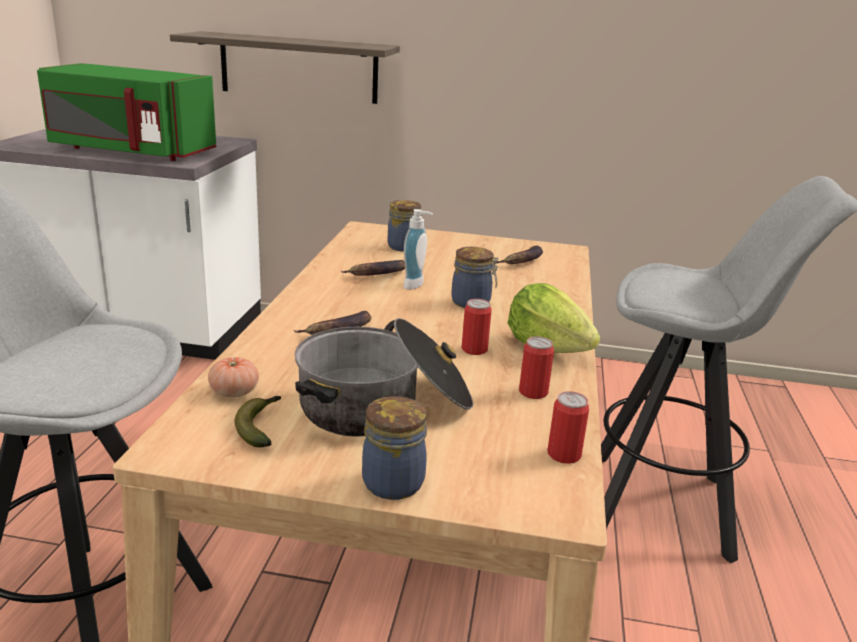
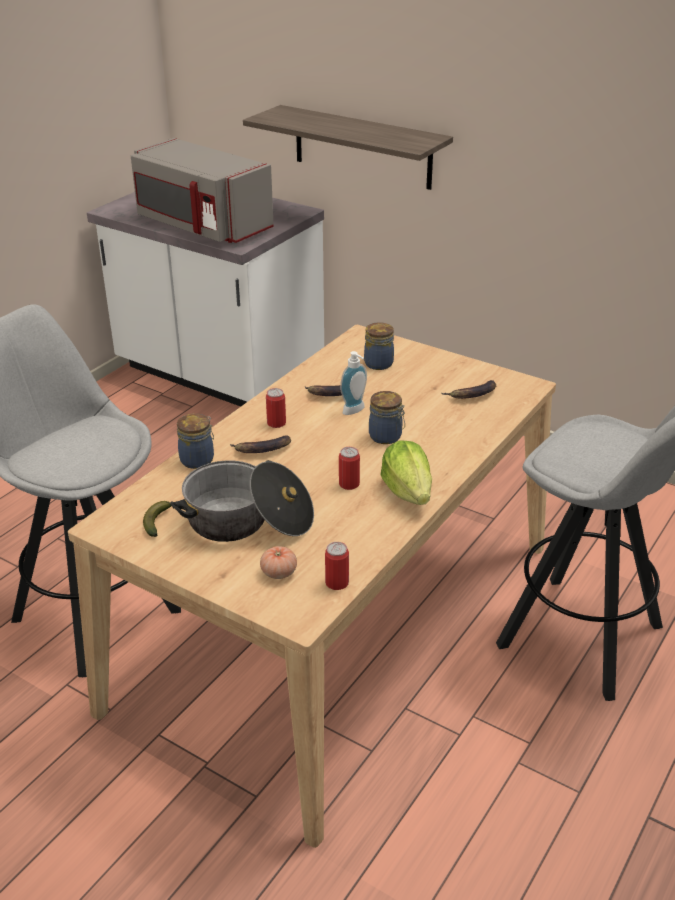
camera: 25 degrees right, 10 degrees up
(129, 151) = (201, 225): green microwave -> grey microwave
(234, 392) = (161, 491): tomato -> tomato (279, 572)
(394, 481) = (215, 576): jar -> jar (198, 459)
(533, 392) = (360, 530): can -> can (276, 423)

